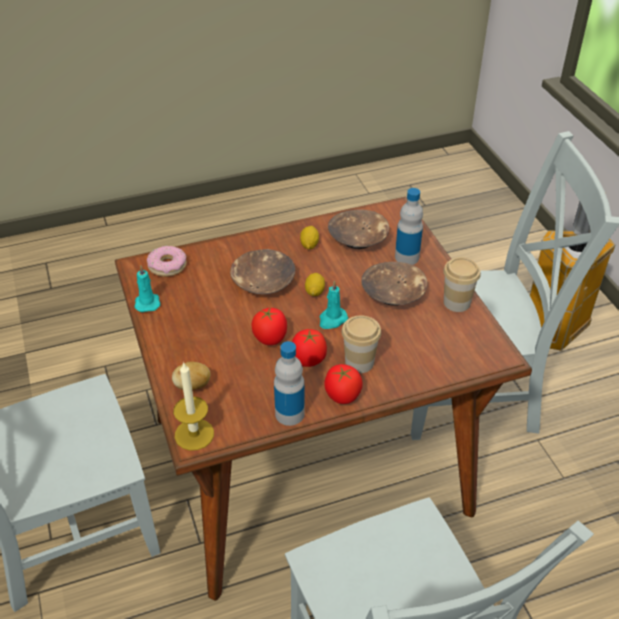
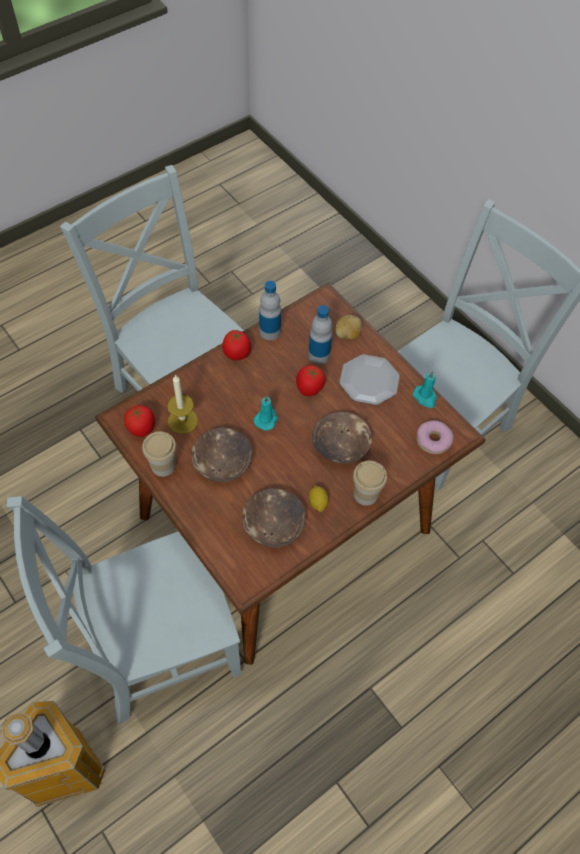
camera: 160 degrees right, 15 degrees up
(194, 434) = (327, 303): candle -> candle (182, 421)
(197, 331) = (369, 380): none -> plate
(308, 360) = (272, 376): tomato -> tomato (141, 428)
(314, 291) = (291, 445): lemon -> none
(359, 362) = (232, 384): cup -> cup (365, 494)
(407, 257) = (219, 510): bottle -> bottle (319, 355)

